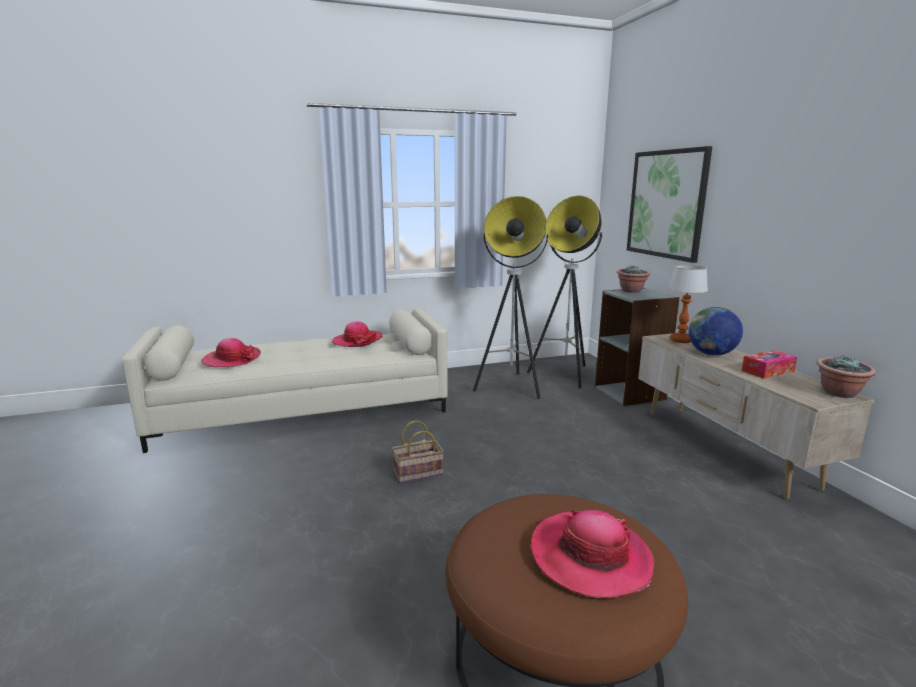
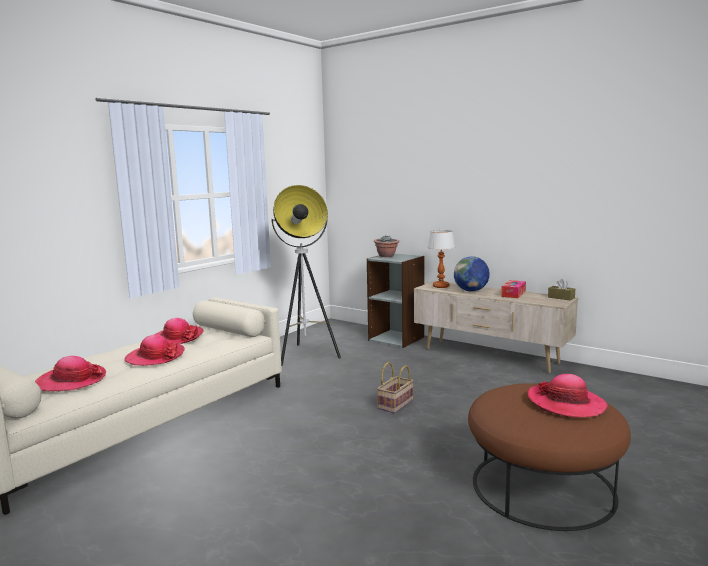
camera: 35 degrees left, 5 degrees down
(312, 354) = (155, 357): none -> hat
(417, 473) = (323, 433): basket -> basket (395, 405)
(565, 375) = (335, 337): floor lamp -> none
(666, 204) = (398, 186): picture -> none
(839, 393) = (561, 297): potted plant -> brown tissue box

